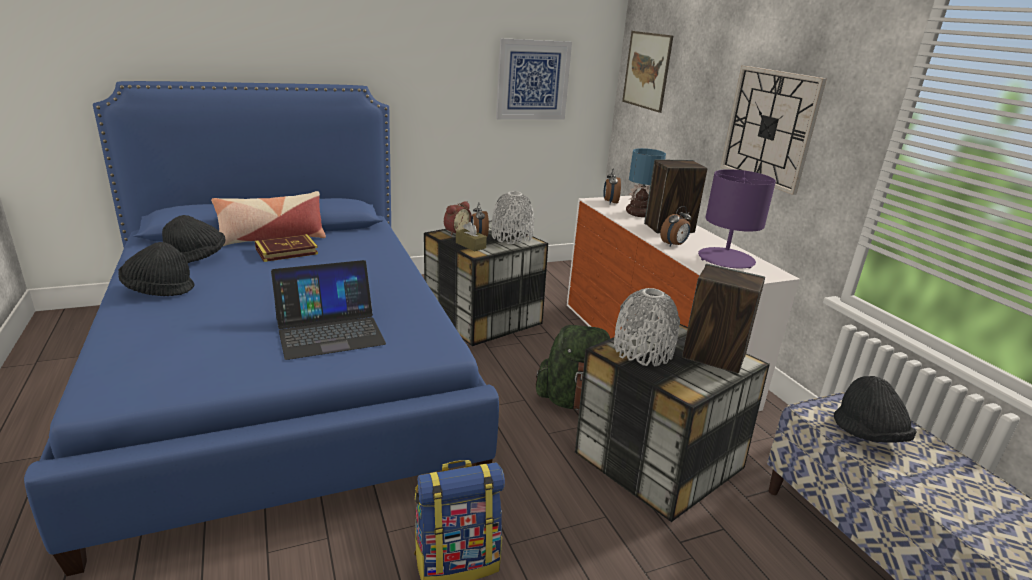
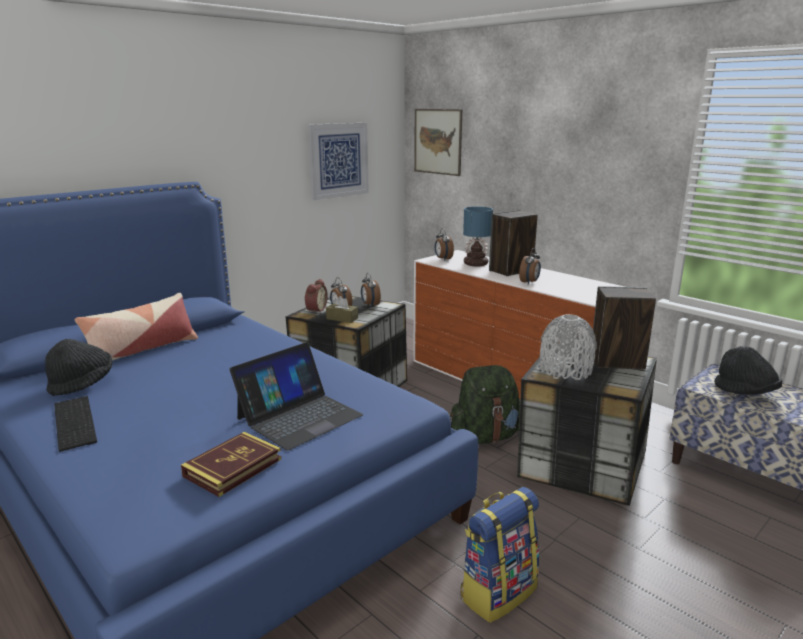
camera: 20 degrees left, 5 degrees down
(158, 290) = (77, 422): black hat -> keyboard
(286, 251) = (172, 358): book -> book (233, 467)
(511, 237) = (370, 305): grey vase -> alarm clock
(726, 259) = (577, 285): purple table lamp -> none
(769, 127) = (576, 175): wall clock -> none

